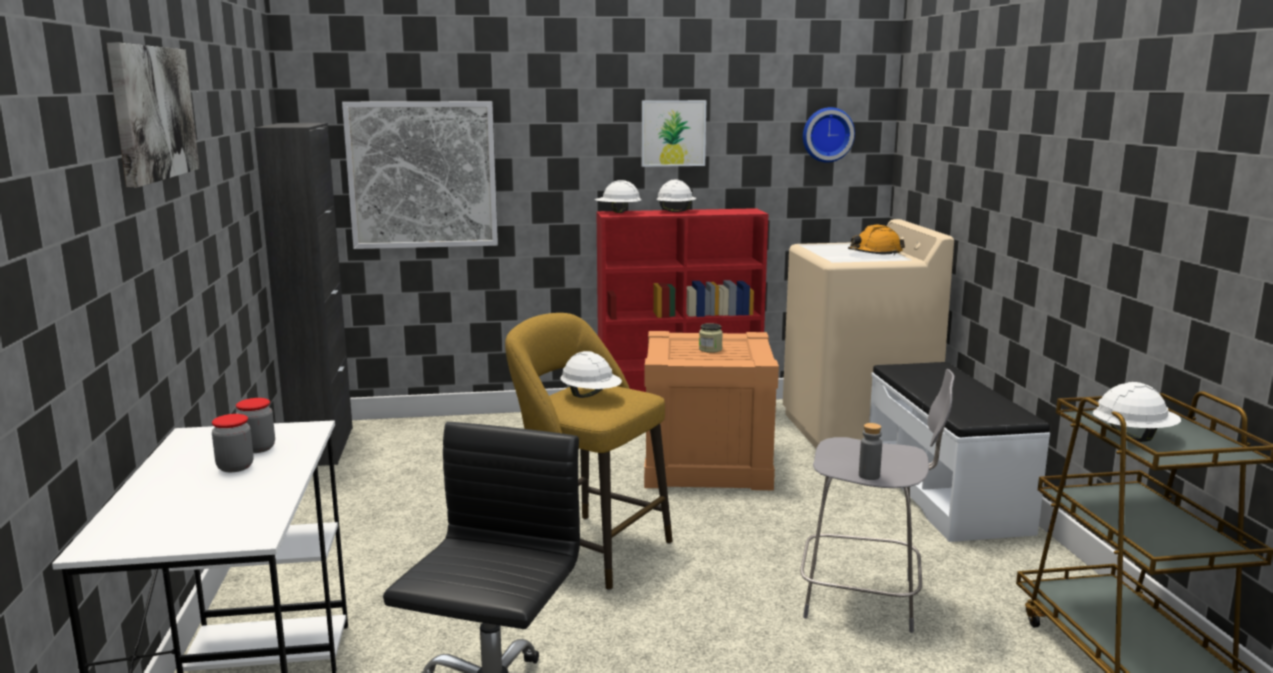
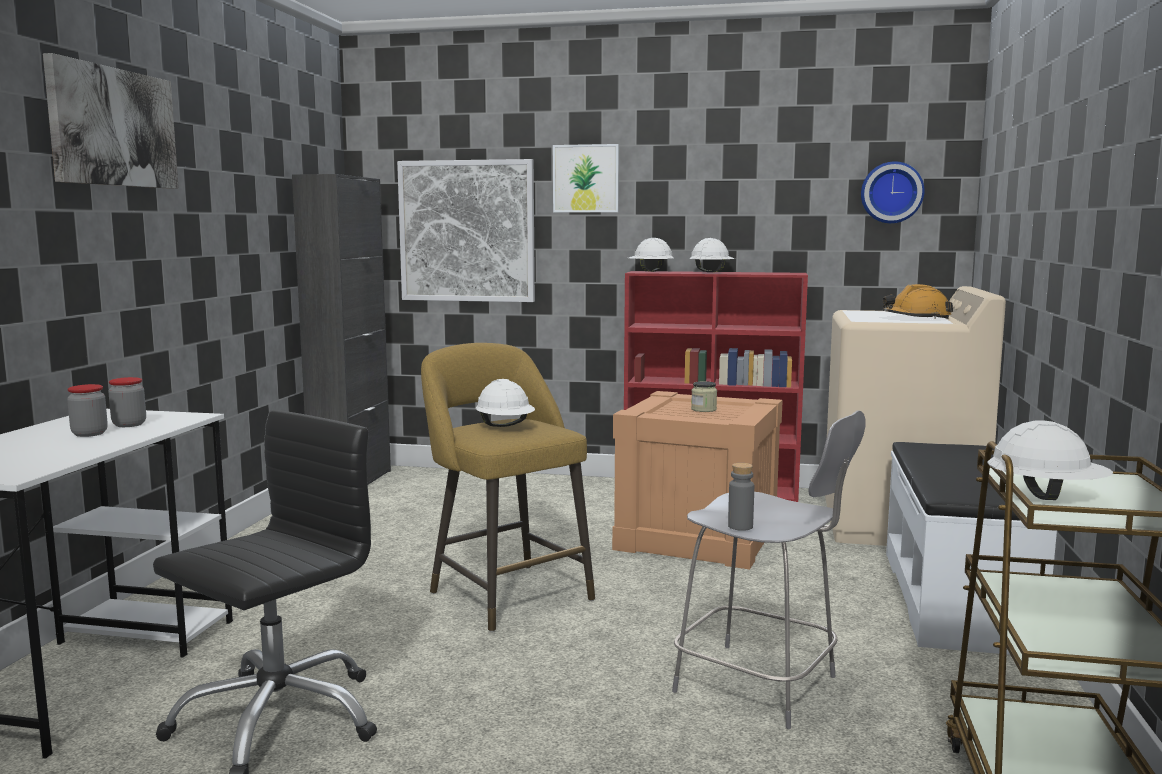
camera: 20 degrees right, 5 degrees down
(673, 133) = (715, 191): picture -> picture (586, 178)

